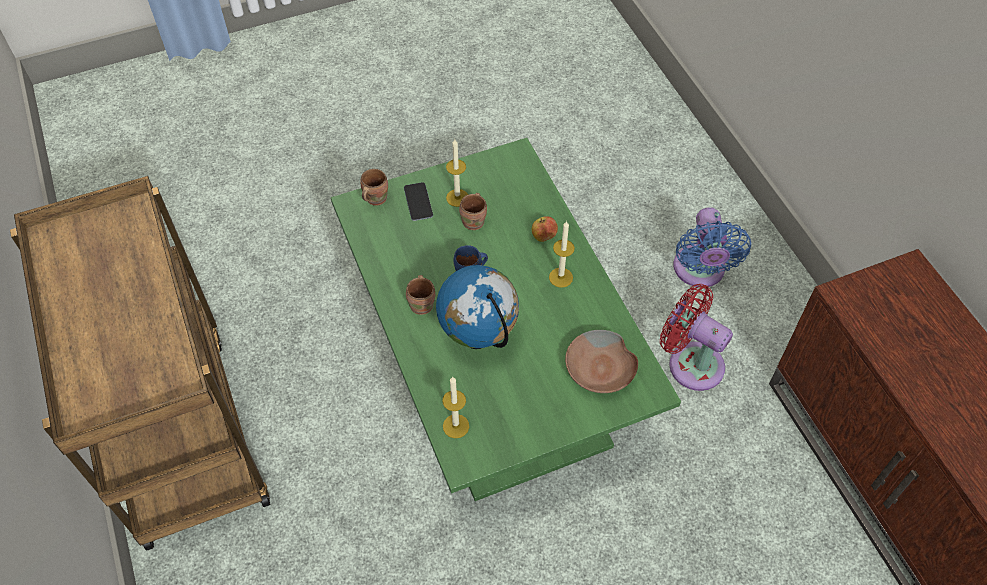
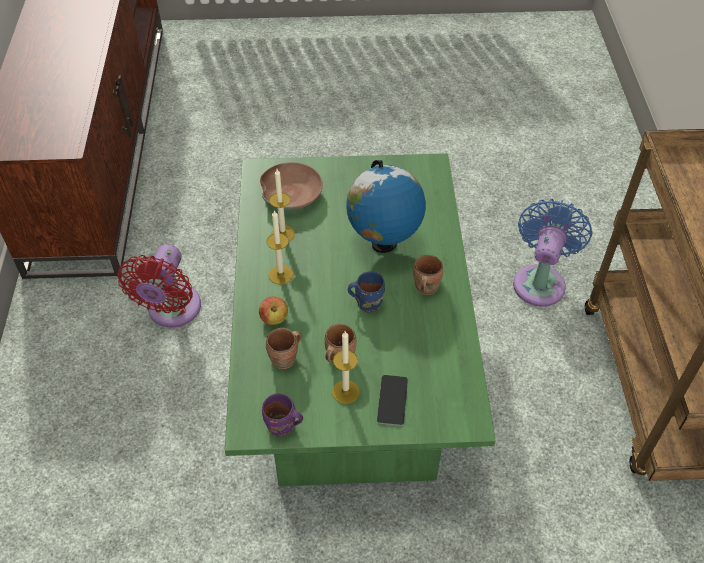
camera: 160 degrees left, 5 degrees down
(374, 198) = (442, 420): brown mug -> brown mug (286, 359)
(456, 426) = (429, 188): candle -> candle (283, 234)
(493, 161) = (282, 427): none -> purple mug
(691, 362) = (172, 311): red fan -> red fan turned 45 degrees clockwise
(699, 271) = (97, 391): blue fan -> blue fan (540, 281)

